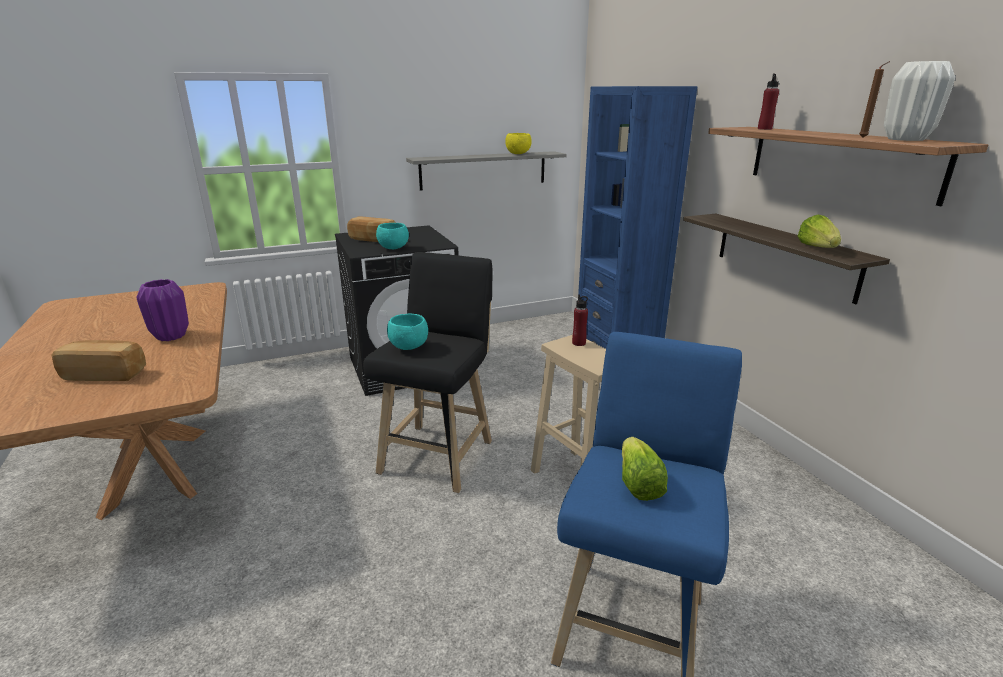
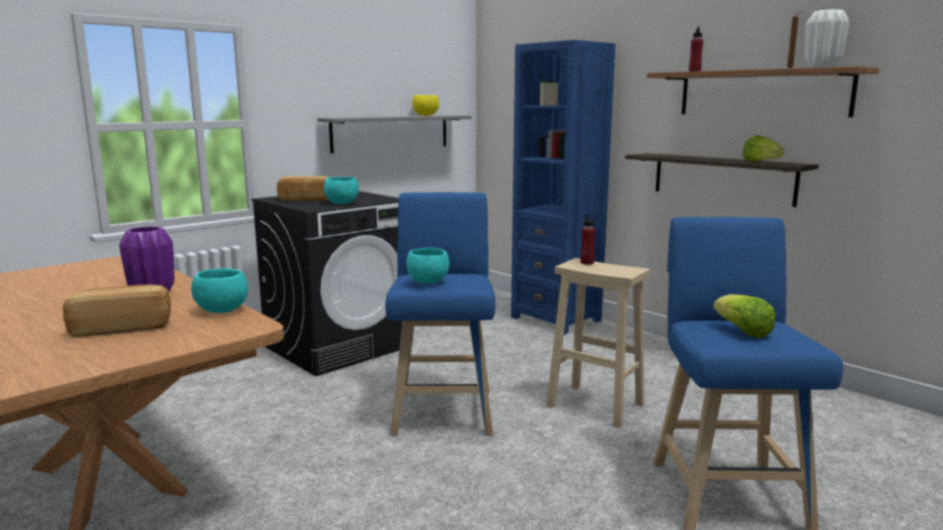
camera: 20 degrees left, 10 degrees down
(193, 366) = (222, 311): none -> turquoise bowl
(439, 453) = (443, 409): black stool -> blue stool

